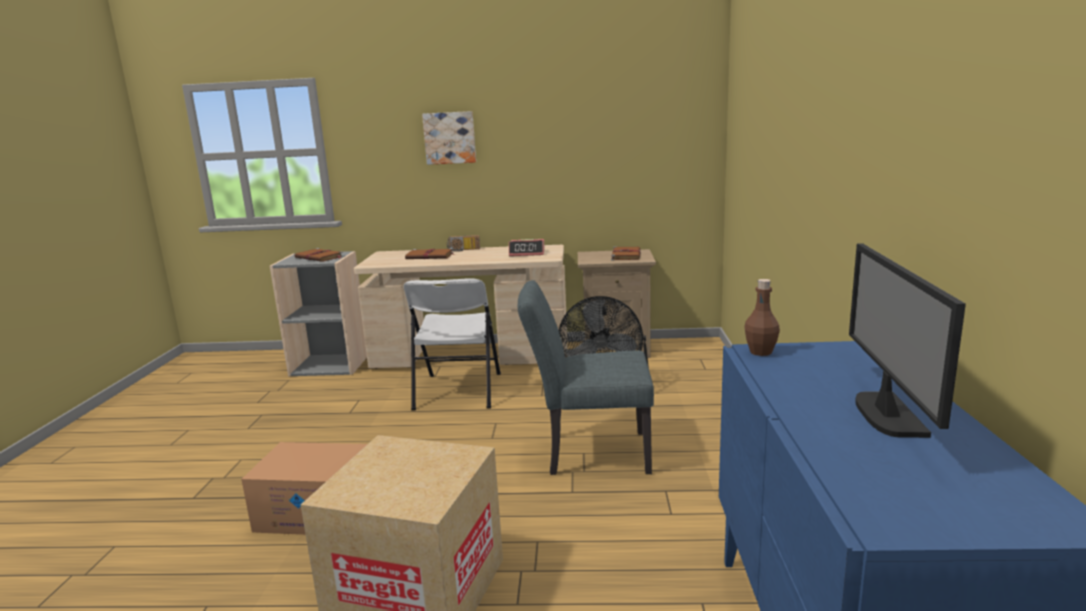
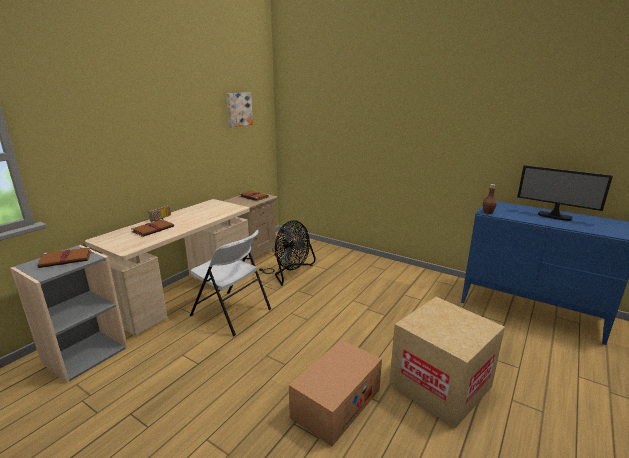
camera: 60 degrees left, 5 degrees up
(450, 138) = (135, 132): picture -> picture (238, 109)
(527, 253) = (213, 209): alarm clock -> none
(588, 453) = (354, 299): grey chair -> none

